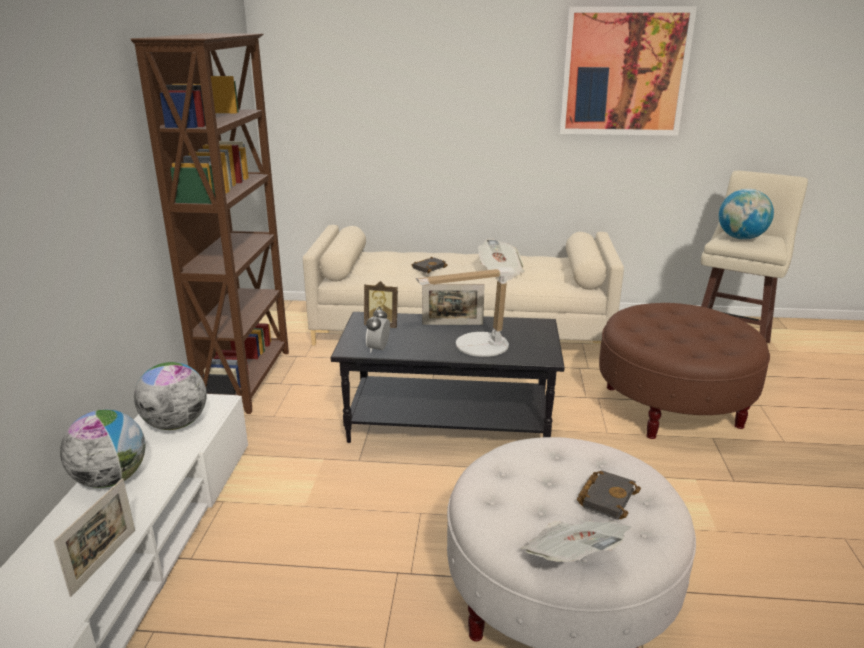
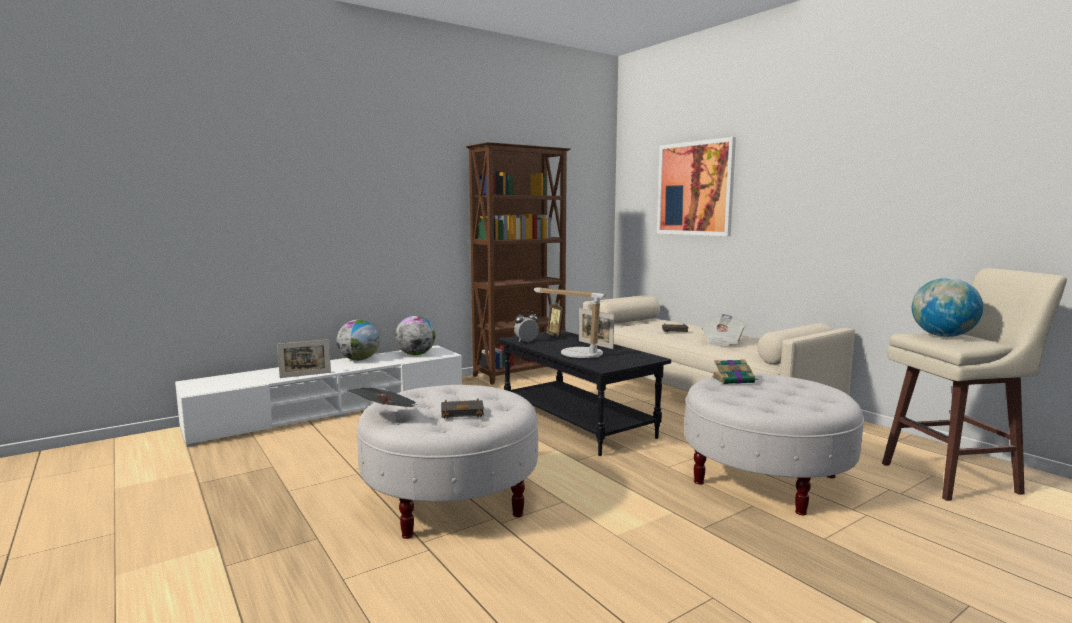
camera: 50 degrees right, 15 degrees down
(624, 72) = (874, 168): picture -> picture (695, 188)
(638, 325) = (734, 380): none -> book
(672, 406) = (765, 479): brown ottoman -> white ottoman

